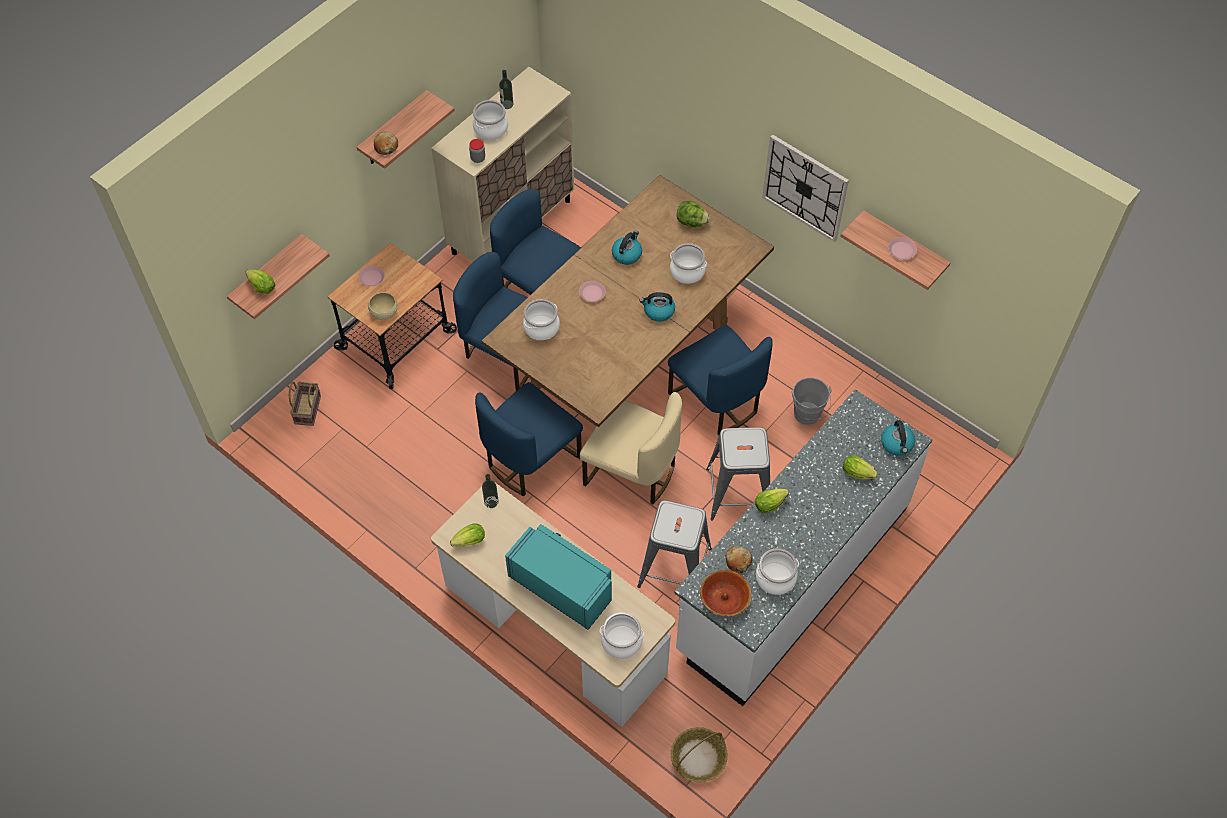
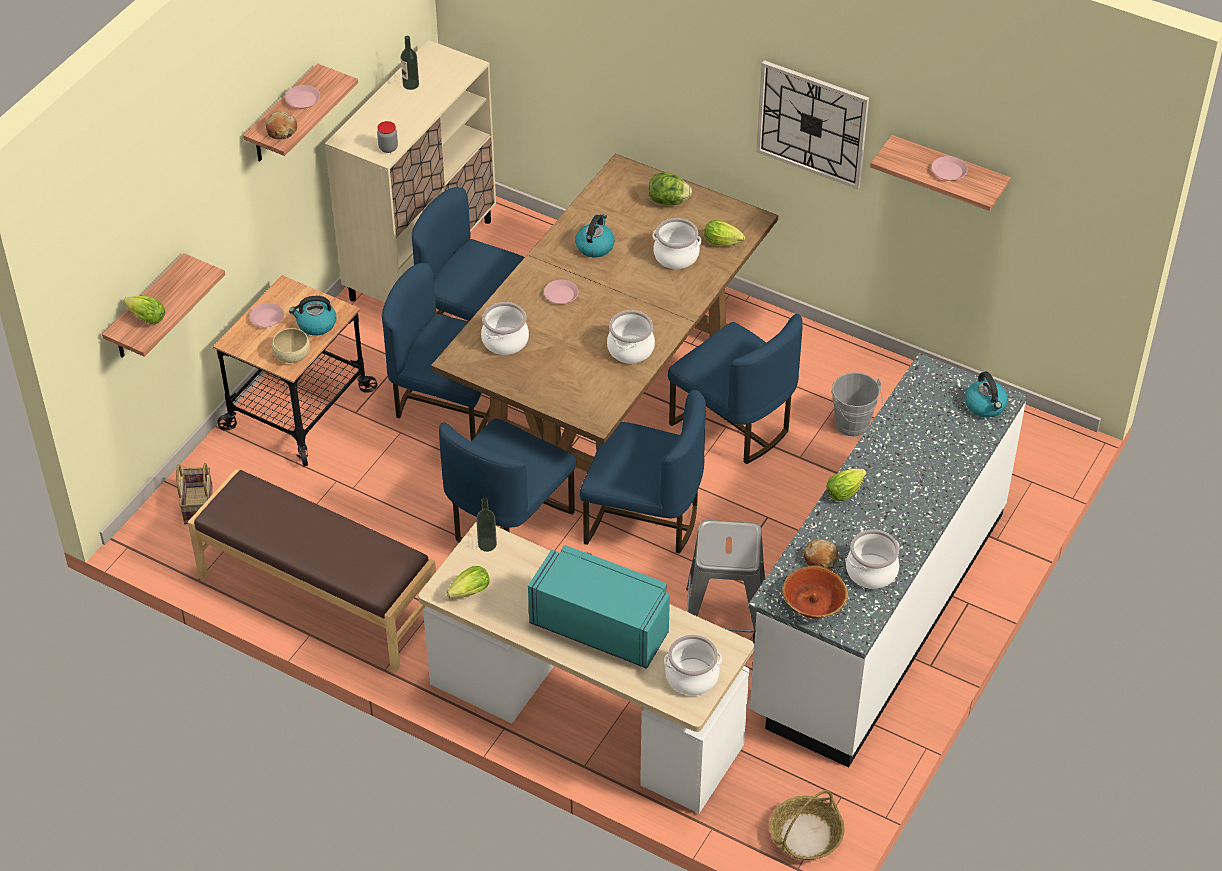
camera: 10 degrees left, 10 degrees down
(378, 500) = (317, 598): none -> brown bench
(408, 121) = (302, 100): none -> pink plate
(490, 129) = (396, 113): cooking pot -> cooking pot (630, 349)
(631, 472) = (643, 520): beige chair -> blue chair
(658, 311) = (650, 304): kettle -> kettle (316, 324)
(738, 492) = (786, 525): grey stool -> none
(859, 474) = (947, 444): lettuce -> lettuce (724, 243)

